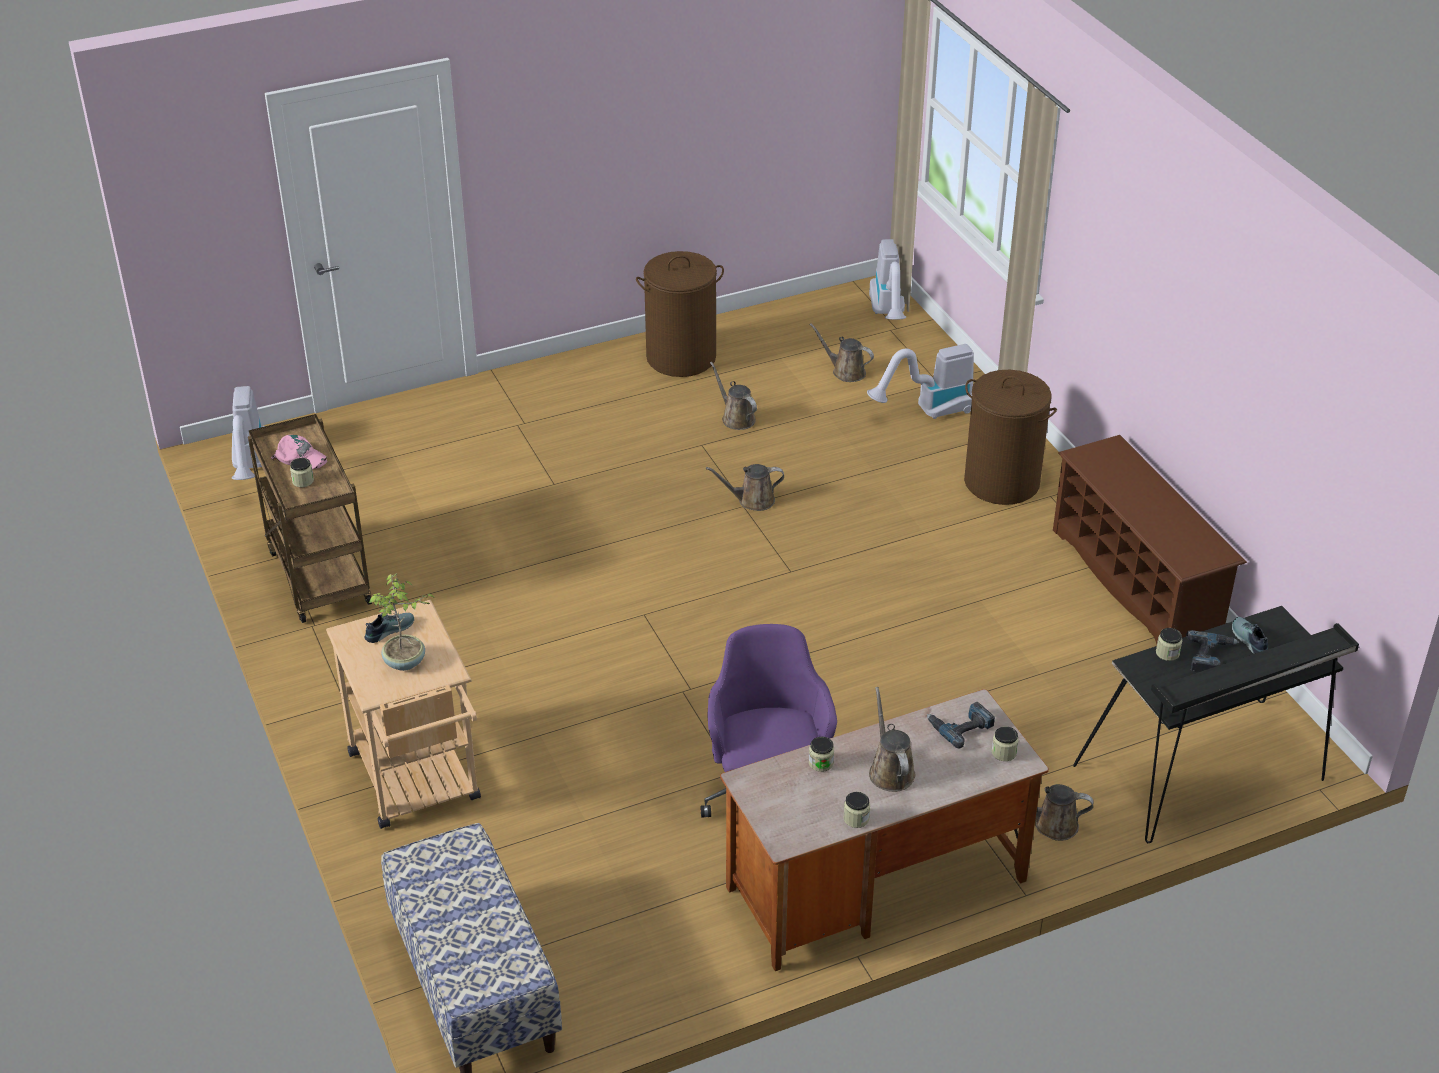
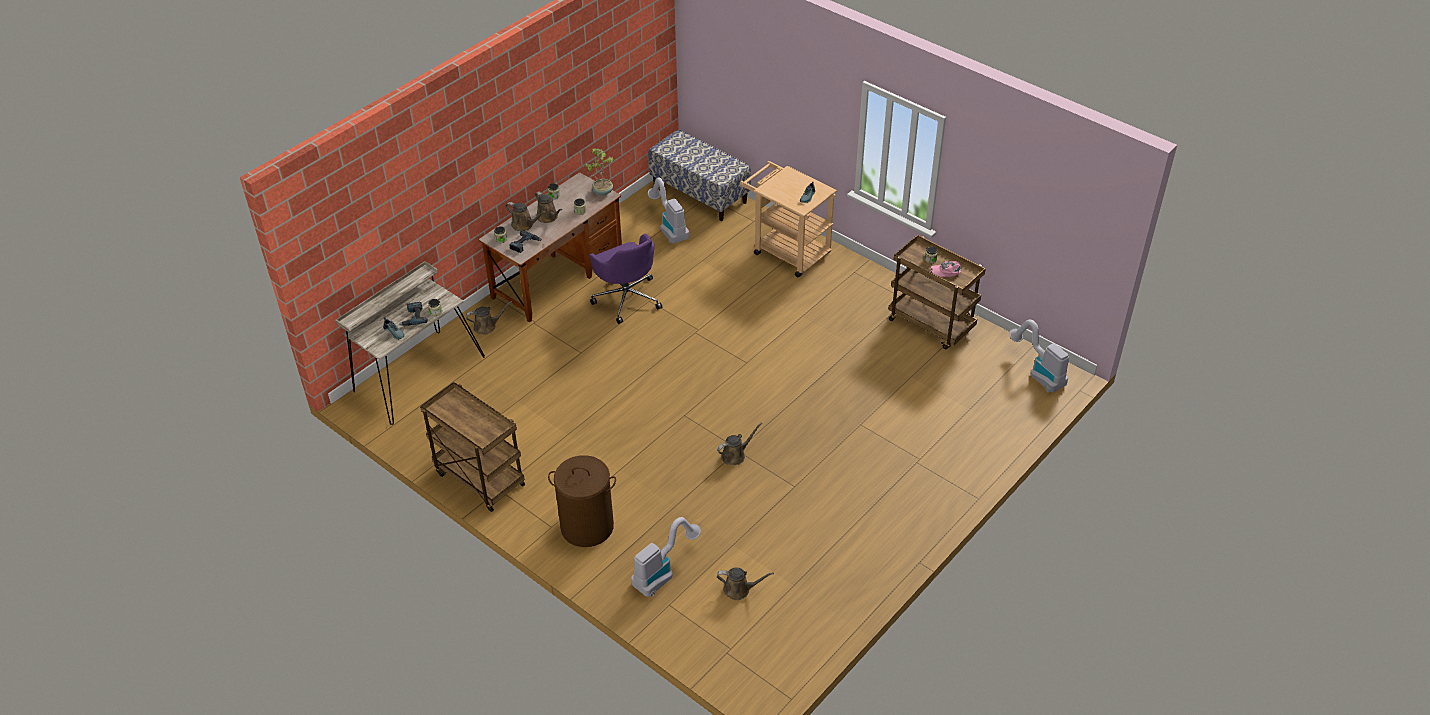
camera: 155 degrees right, 5 degrees up
(405, 663) = (787, 186): potted plant -> potted plant (602, 192)
(681, 357) = (862, 558): brown laundry basket -> none
(736, 418) = (787, 517): brown watering can -> brown watering can (524, 225)
(889, 314) = (740, 667): vacuum cleaner -> vacuum cleaner (669, 227)
(1136, 582) = (478, 479): brown shoe rack -> brown cart
(1204, 775) = (416, 374): black desk -> beige desk

